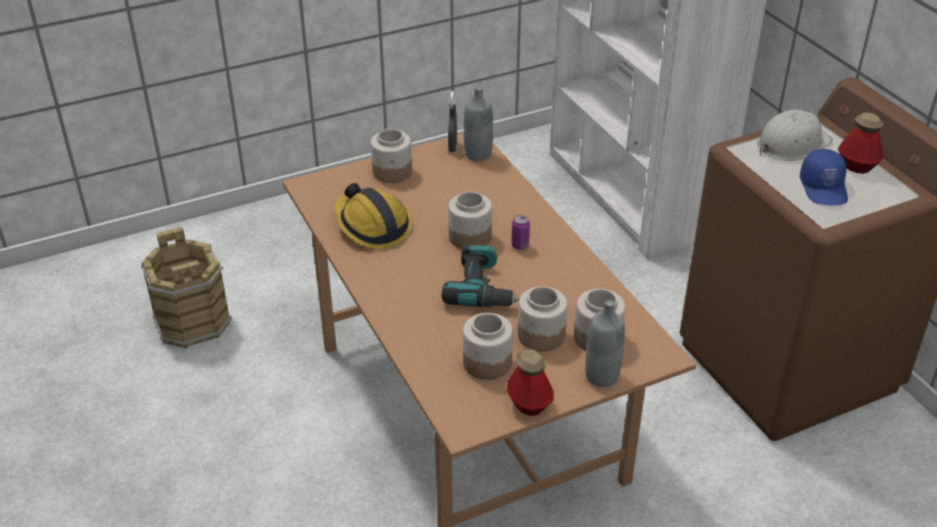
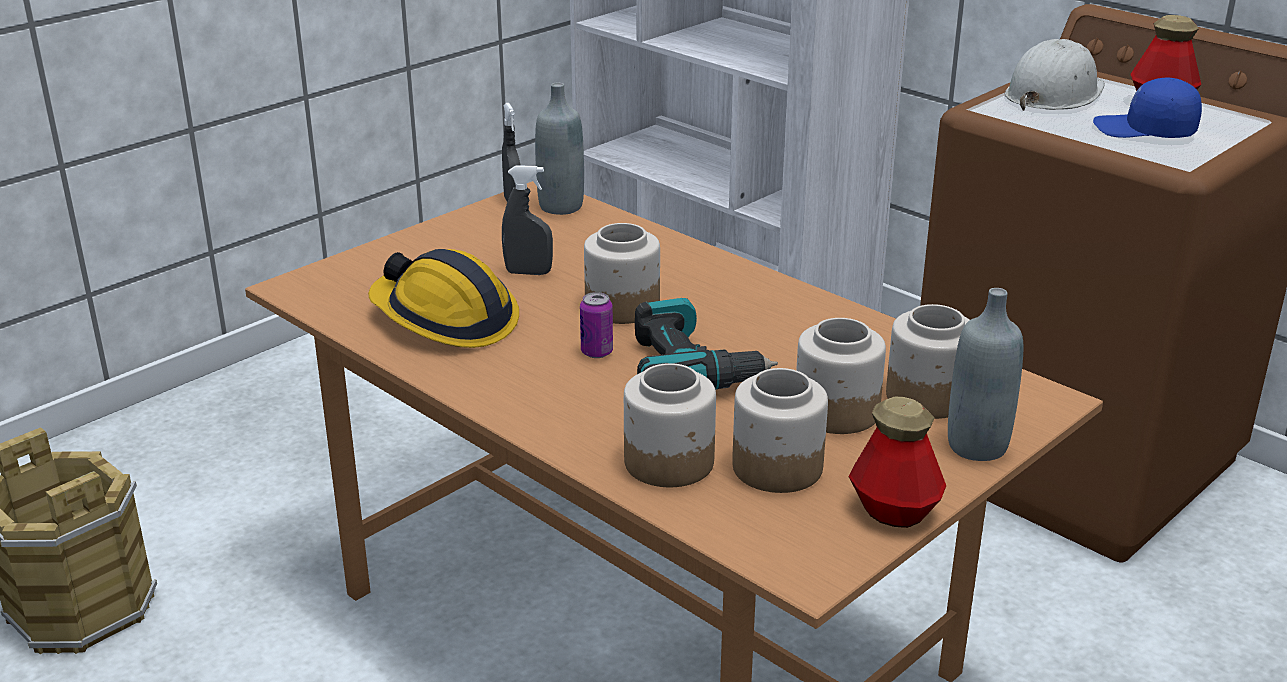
camera: 20 degrees left, 10 degrees down
(392, 172) = (435, 247): jar -> jar (670, 463)
(433, 201) = (528, 272): none -> grey spray bottle
(520, 245) = (711, 303): can -> can (597, 352)
(824, 188) = (1144, 131): blue cap -> blue cap turned 135 degrees clockwise

